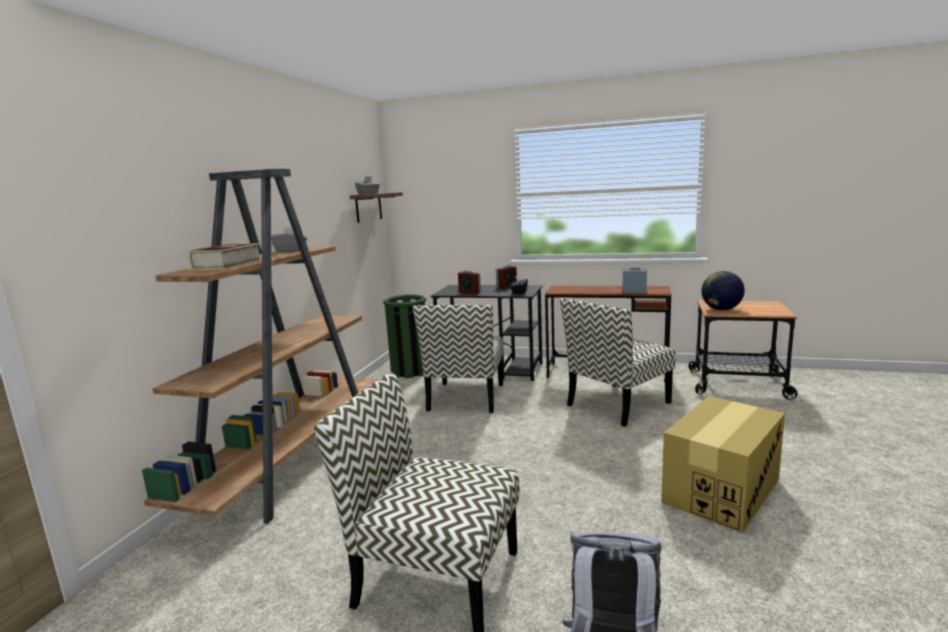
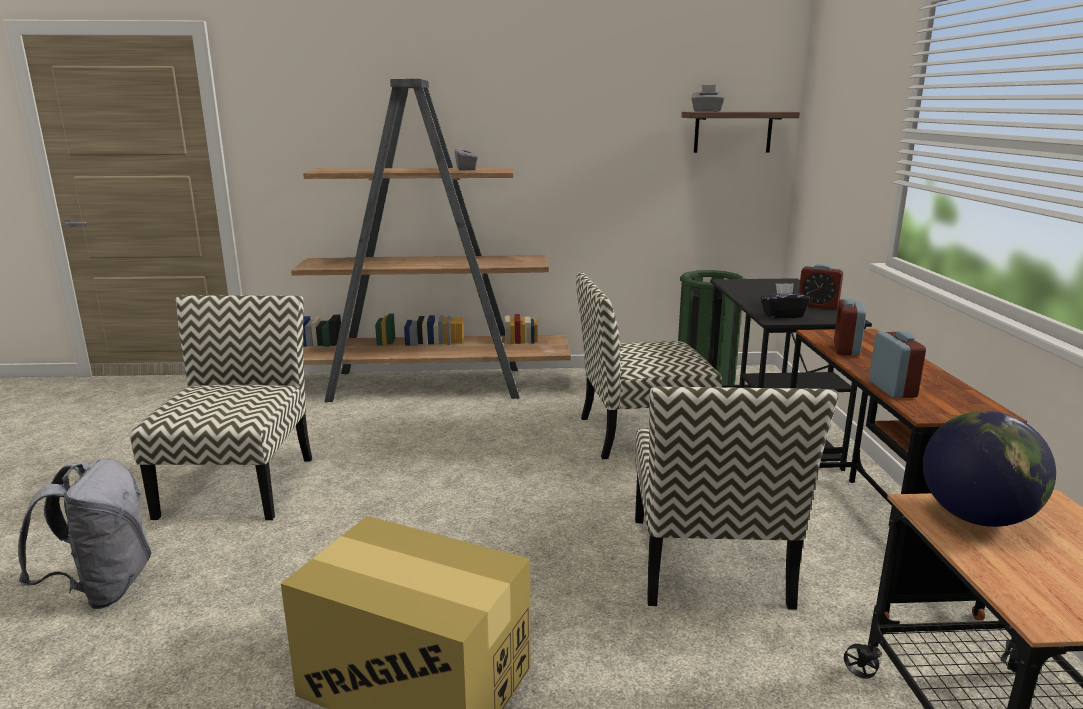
camera: 70 degrees right, 5 degrees up
(228, 264) = (366, 170): book -> none
(469, 293) = (747, 292): alarm clock -> alarm clock (846, 349)
(617, 404) = (709, 562): chair -> chair turned 120 degrees counterclockwise

